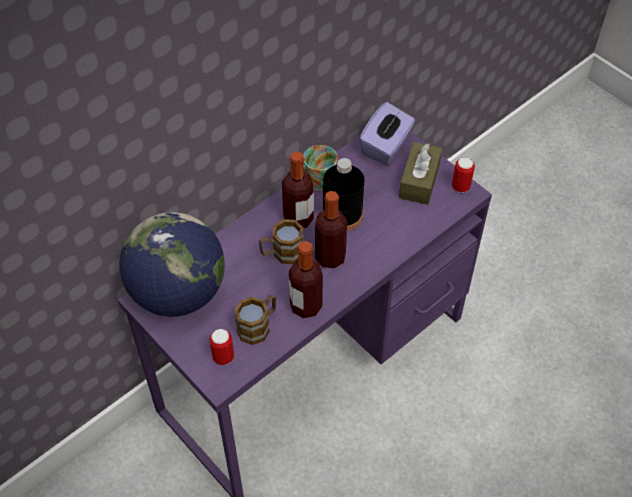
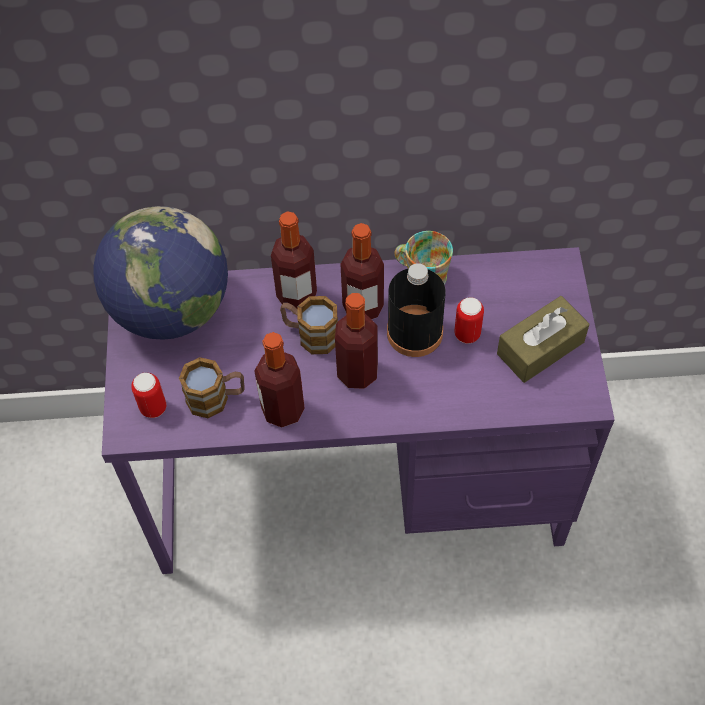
camera: 40 degrees right, 5 degrees up
(251, 236) = (296, 295): none -> bottle
(386, 146) = (539, 283): purple tissue box -> none
(460, 187) = (583, 386): can -> can (467, 334)

